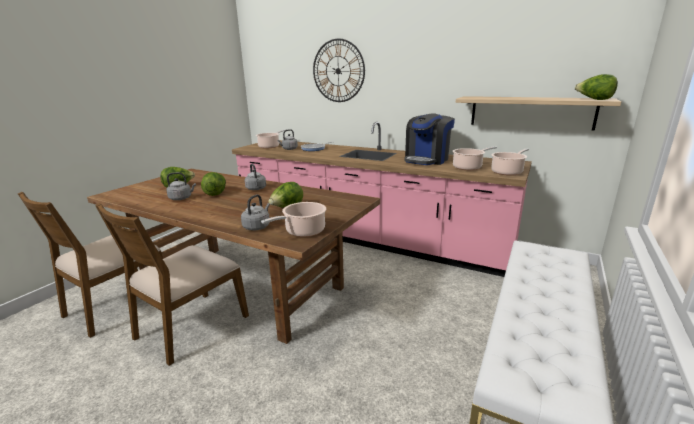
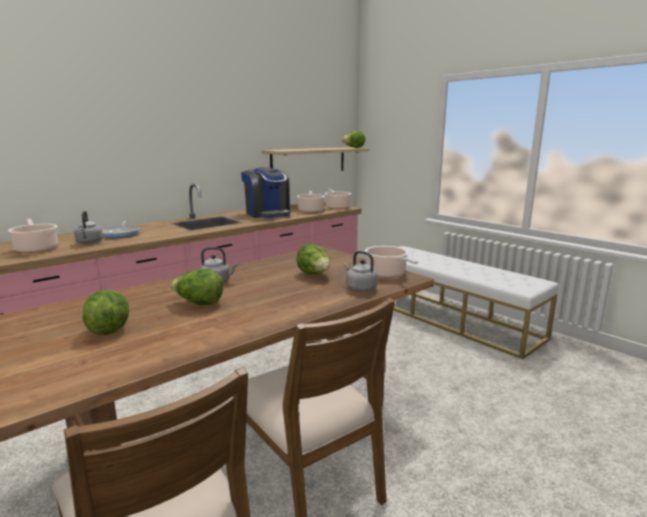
camera: 70 degrees left, 5 degrees down
(181, 198) = (189, 324): grey kettle -> none
(338, 71) = (111, 122): wall clock -> none

